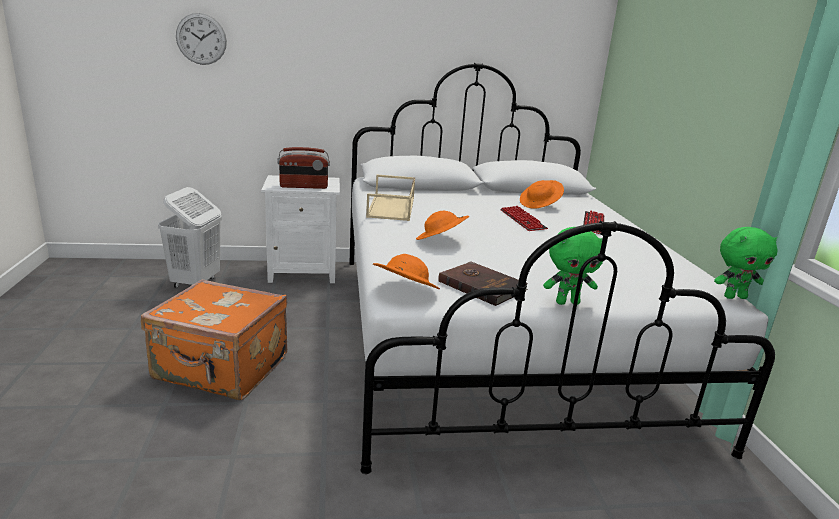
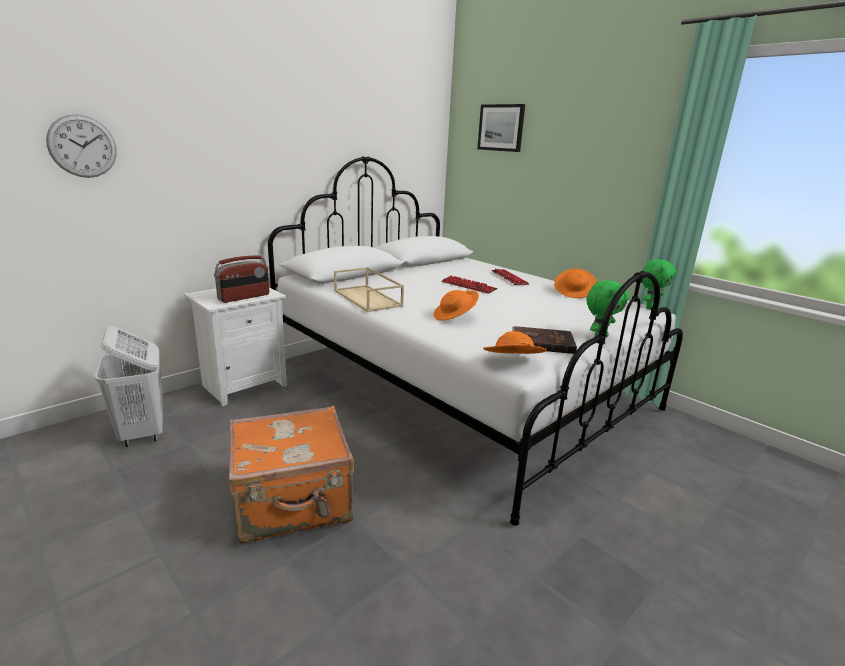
camera: 35 degrees left, 0 degrees up
(540, 205) = (455, 271): orange hat -> orange hat (574, 293)
(652, 34) = (501, 128): none -> picture

